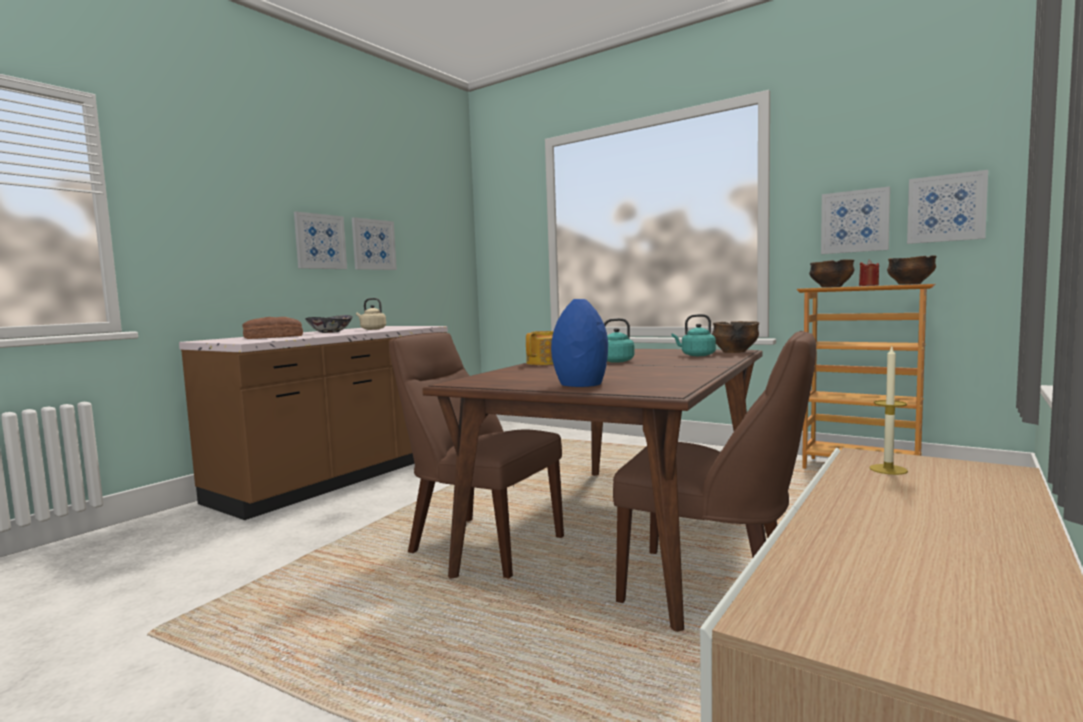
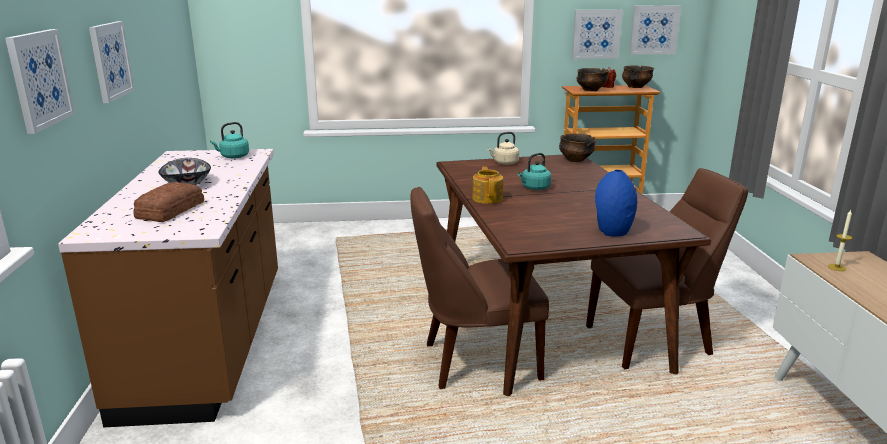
camera: 40 degrees left, 15 degrees up
(372, 329) = (213, 169): beige kettle -> beige kettle (504, 163)
(373, 244) = (140, 50): picture -> picture (39, 79)
(696, 355) = (564, 169): turquoise kettle -> turquoise kettle (233, 157)

